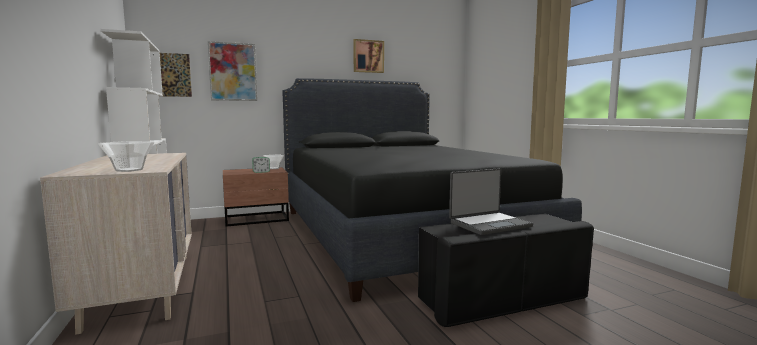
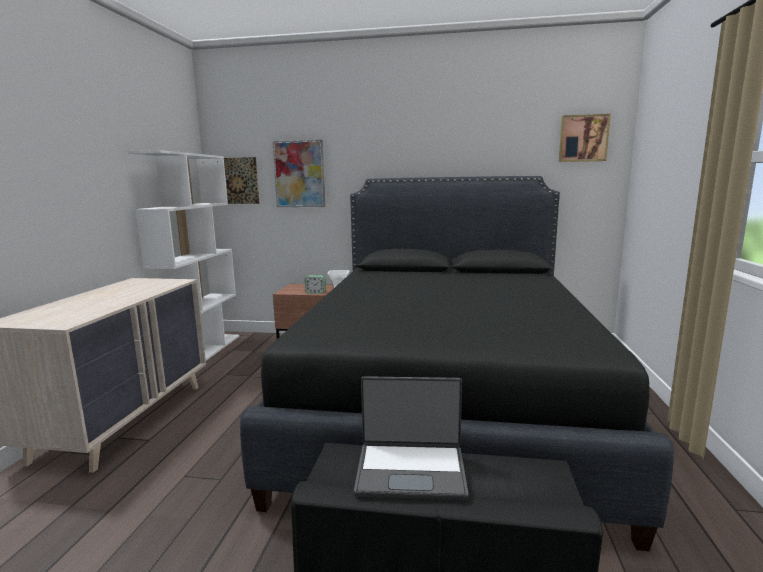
camera: 30 degrees right, 5 degrees up
(128, 170) = (50, 321): bowl -> none
(368, 56) = (467, 143): picture -> picture (583, 138)

